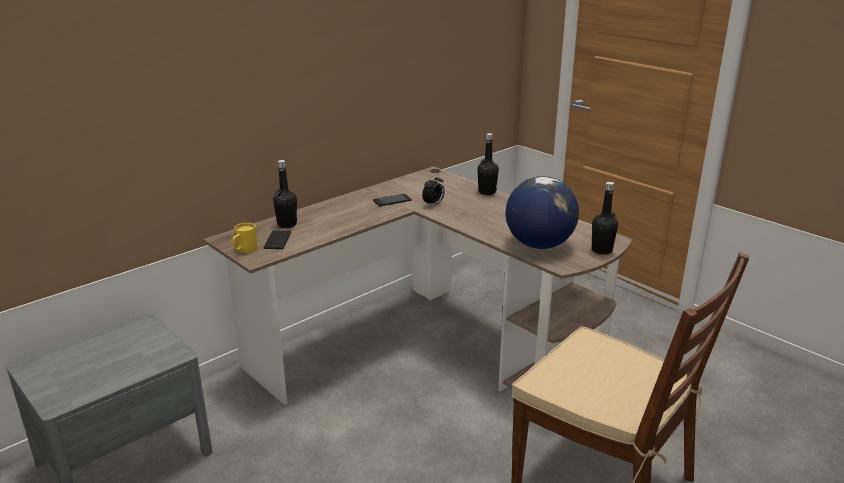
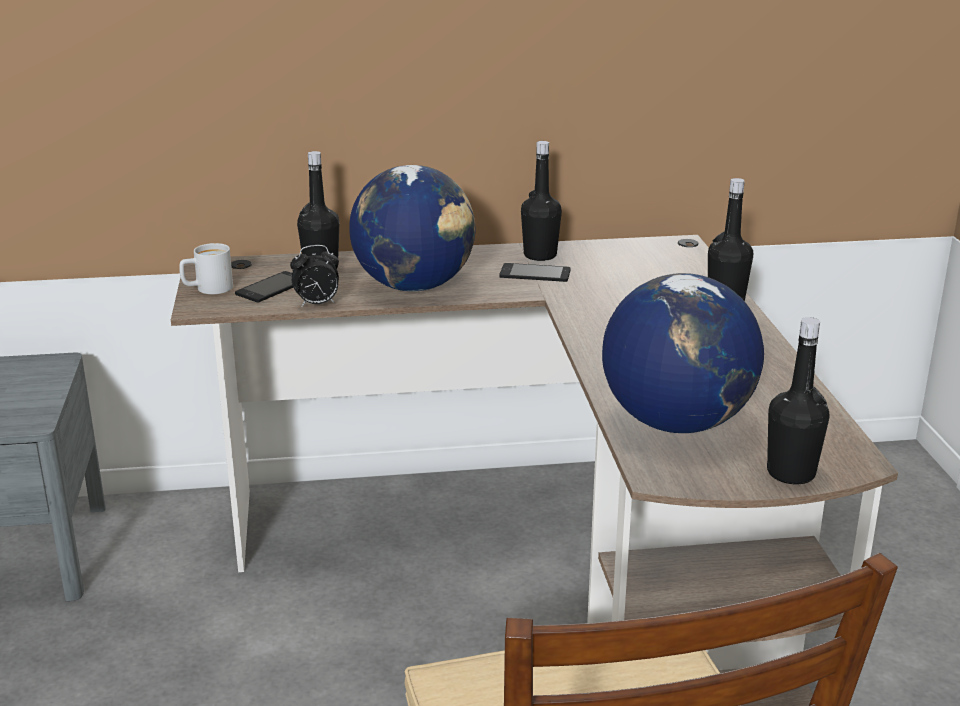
camera: 35 degrees right, 0 degrees up
(244, 250) = (207, 289): yellow mug -> white mug
(347, 220) = (414, 286): none -> globe
(381, 192) = (540, 255): none -> black bottle
(433, 204) = (595, 297): alarm clock -> alarm clock (317, 304)

